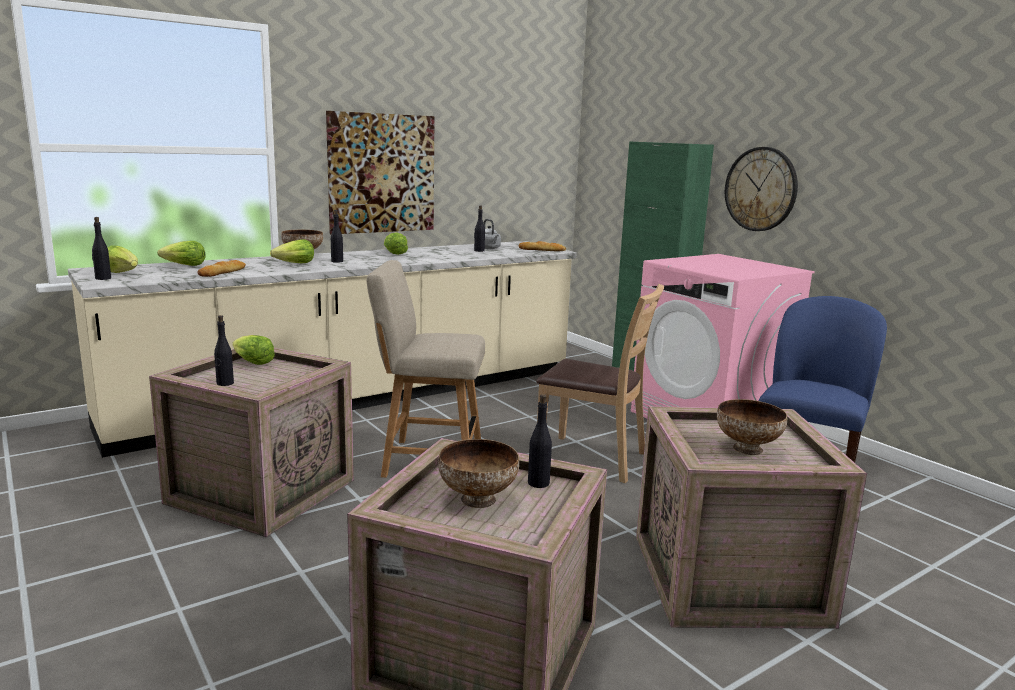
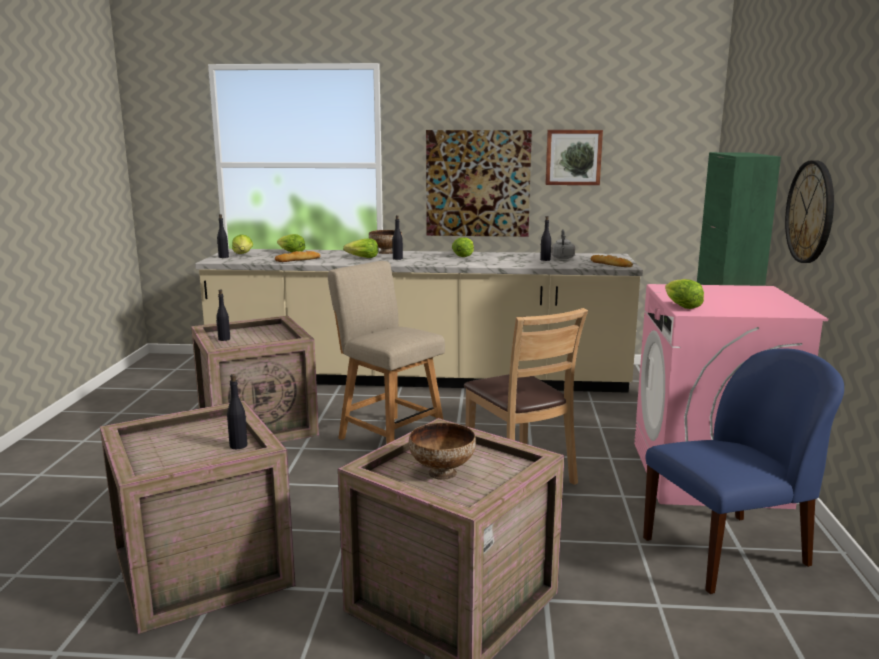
camera: 40 degrees right, 0 degrees up
(252, 362) = (267, 328): lettuce -> lettuce (681, 306)
(470, 146) = (573, 157): none -> picture
(477, 499) = (184, 443): bowl -> none

